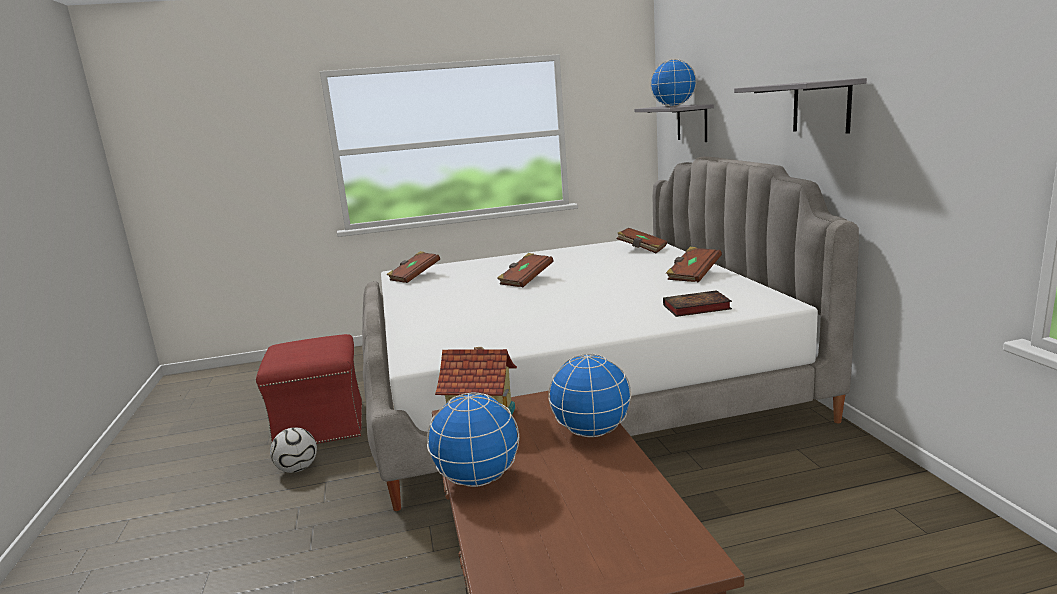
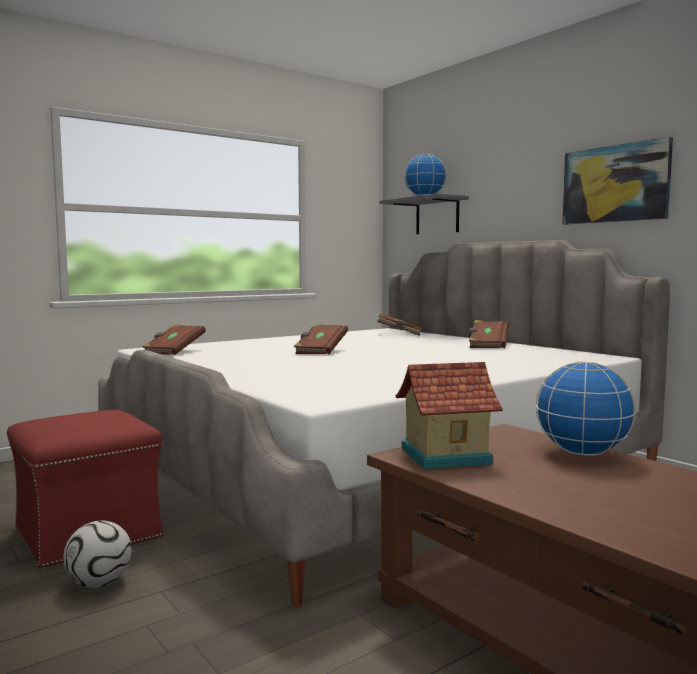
camera: 25 degrees left, 10 degrees down
(477, 479) = (537, 499): globe -> none
(695, 308) = (538, 361): book -> none
(821, 106) = (615, 184): grey shelf -> picture

